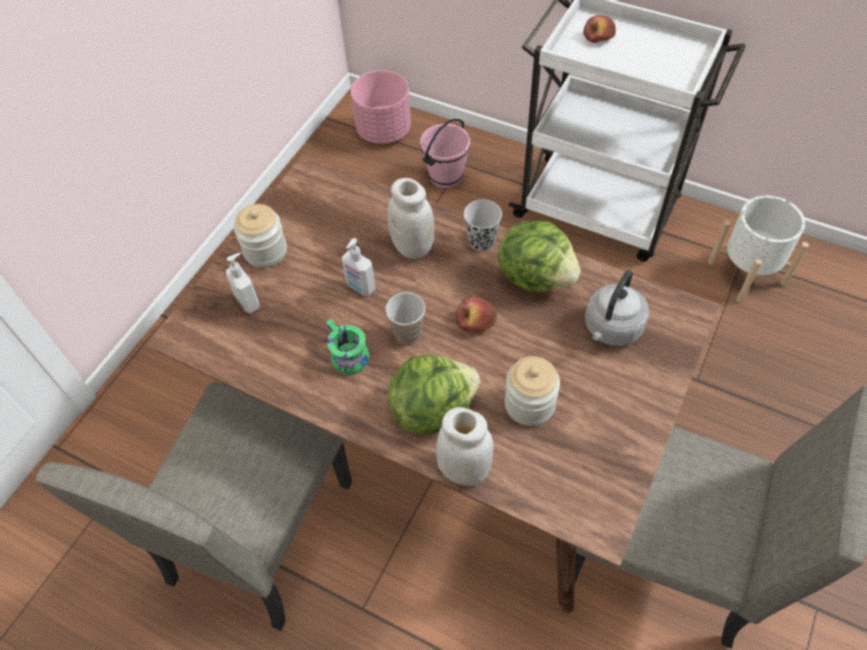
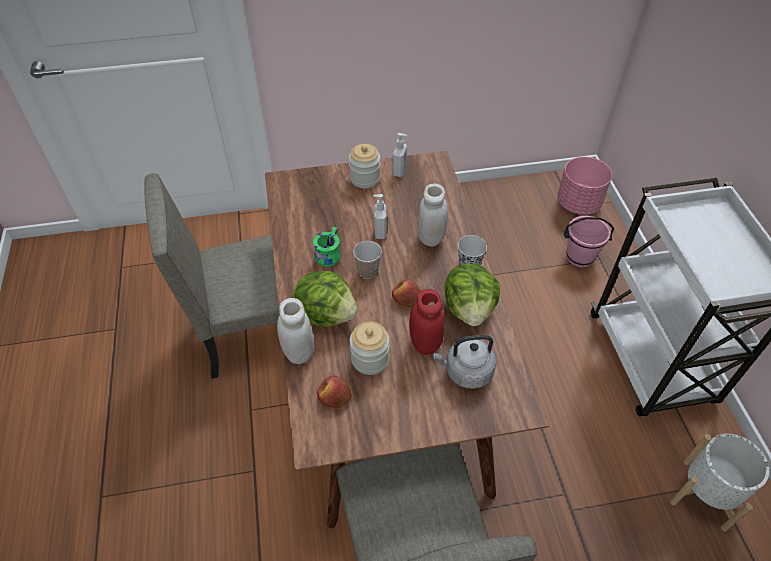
camera: 50 degrees right, 5 degrees down
(248, 302) = (326, 193): soap dispenser -> soap dispenser (400, 171)
(548, 341) = (425, 343): none -> red jar
(598, 37) = (707, 222): apple -> apple (334, 396)

